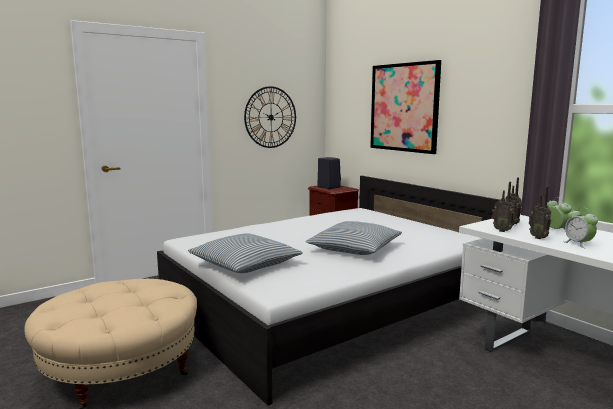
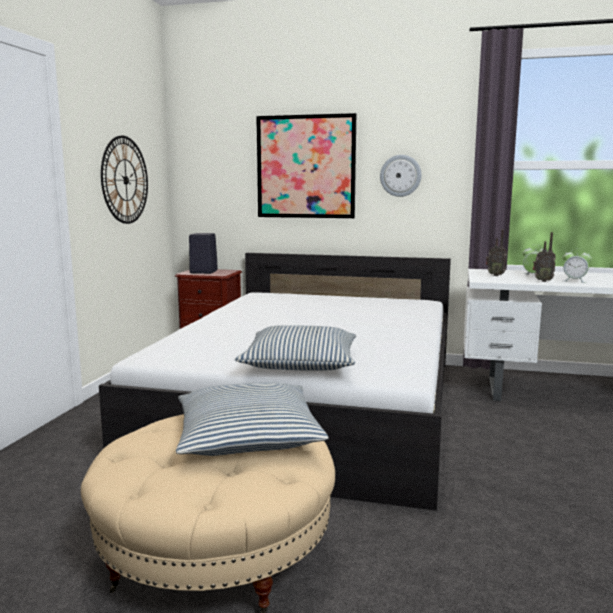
camera: 40 degrees left, 0 degrees up
(354, 248) = (357, 327): pillow -> pillow (247, 436)
(473, 117) = (400, 175): none -> wall clock
(502, 230) = (506, 280): radio -> none

